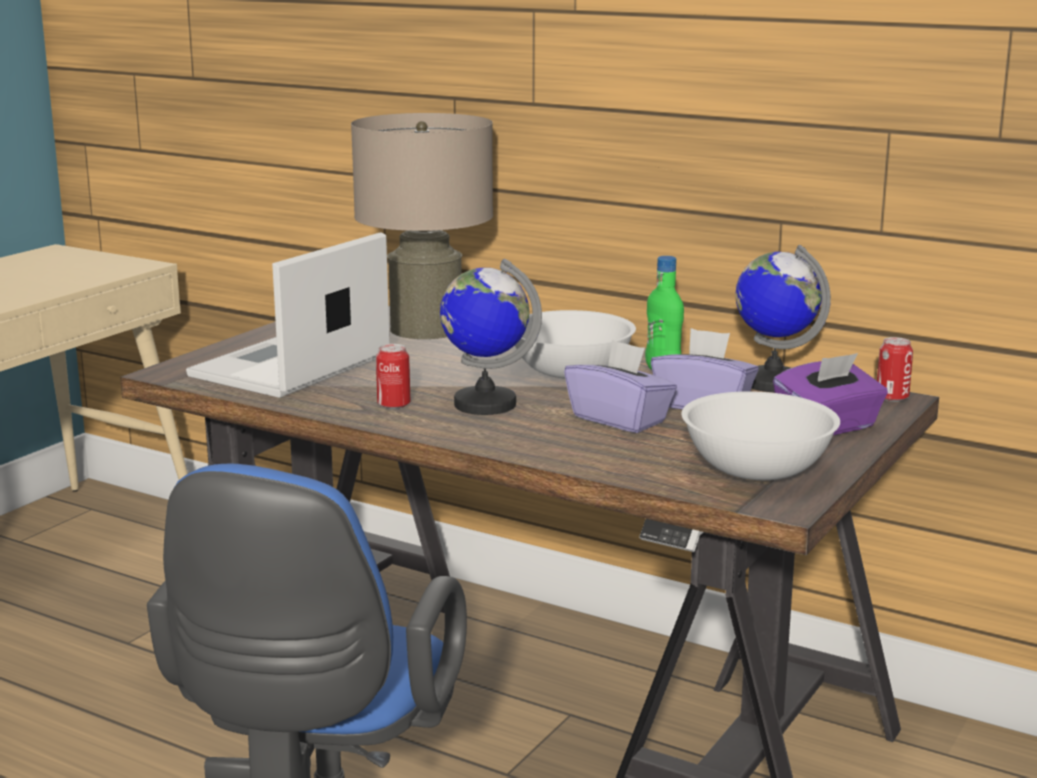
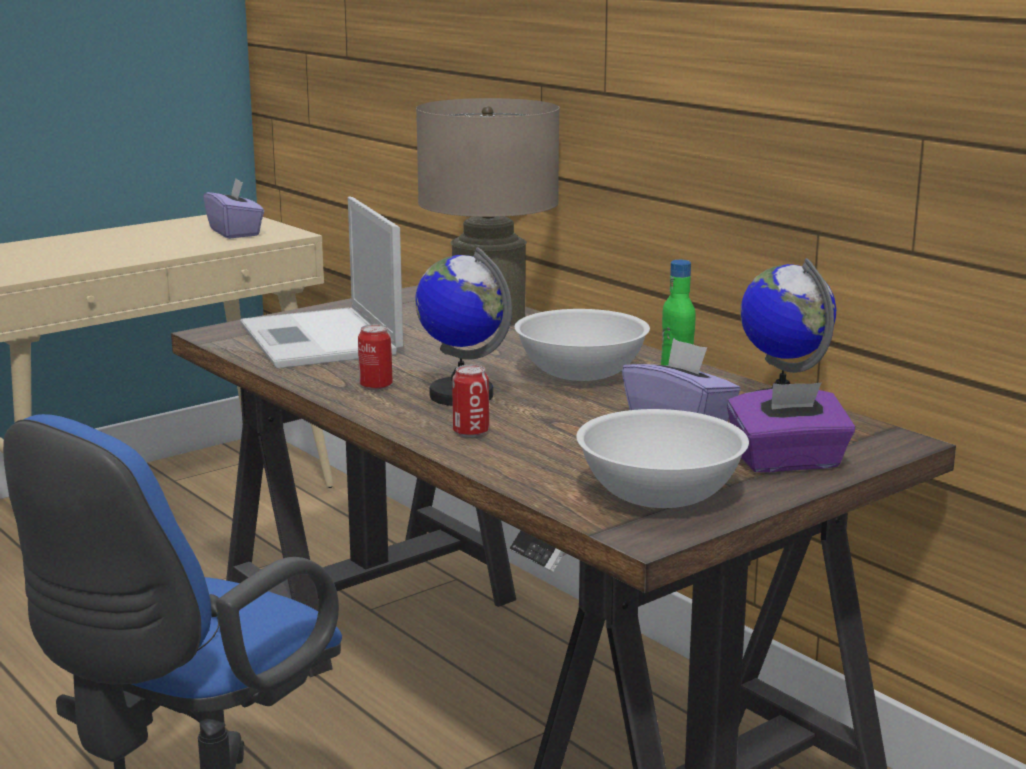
camera: 20 degrees right, 0 degrees up
(288, 368) = (321, 340): laptop -> laptop turned 75 degrees counterclockwise
(620, 419) = (576, 426): purple tissue box -> purple tissue box (235, 232)
(892, 397) = (898, 439): can -> can (471, 432)

